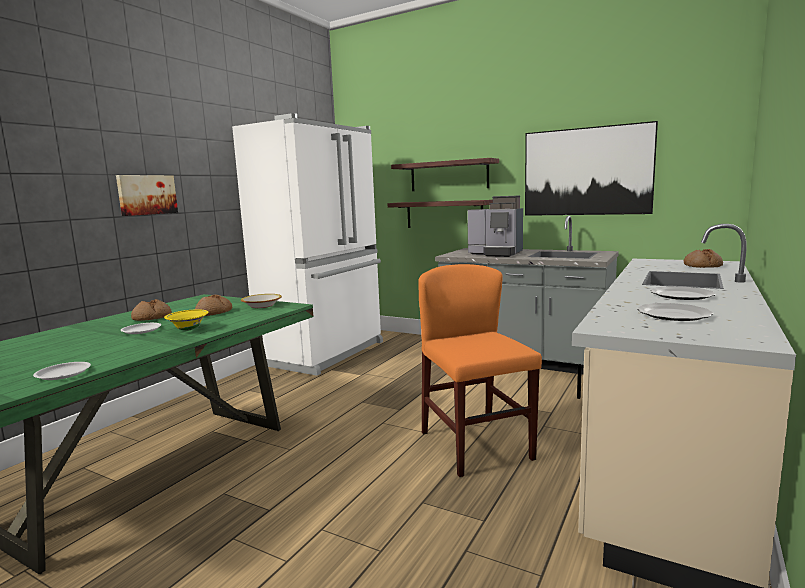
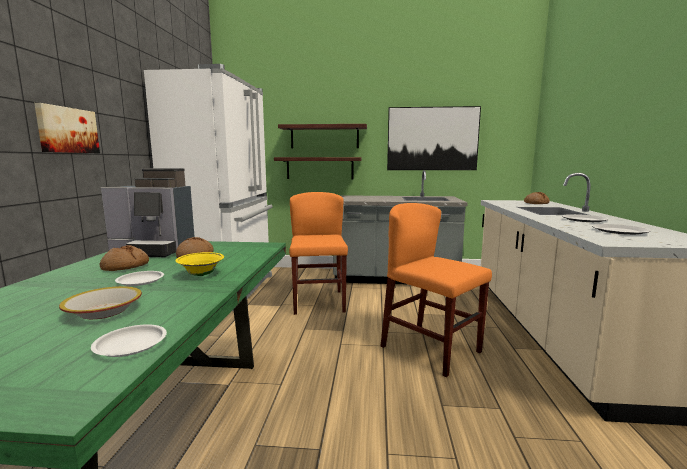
camera: 25 degrees left, 0 degrees up
(261, 305) = (235, 246): bowl -> bowl (103, 311)
(404, 376) = (318, 302): none -> orange chair
(496, 254) = (376, 199): coffee machine -> coffee machine (154, 250)

